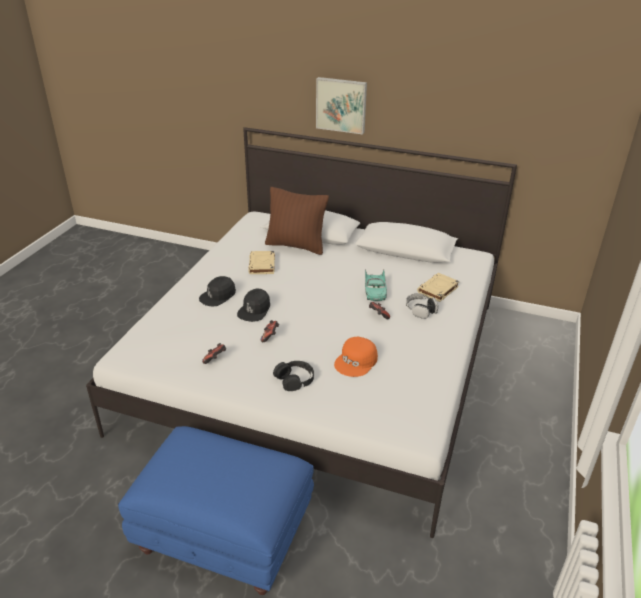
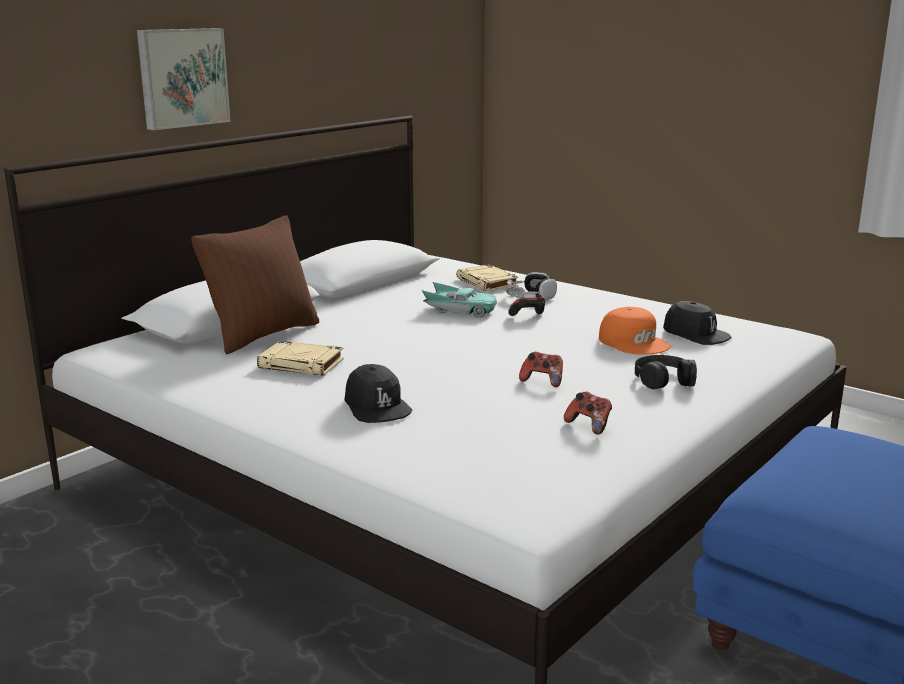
camera: 70 degrees left, 15 degrees down
(254, 310) = (455, 381): black cap -> black cap (696, 334)

